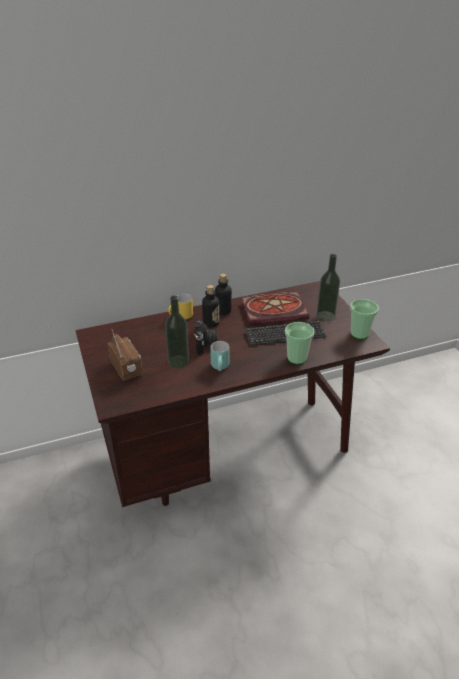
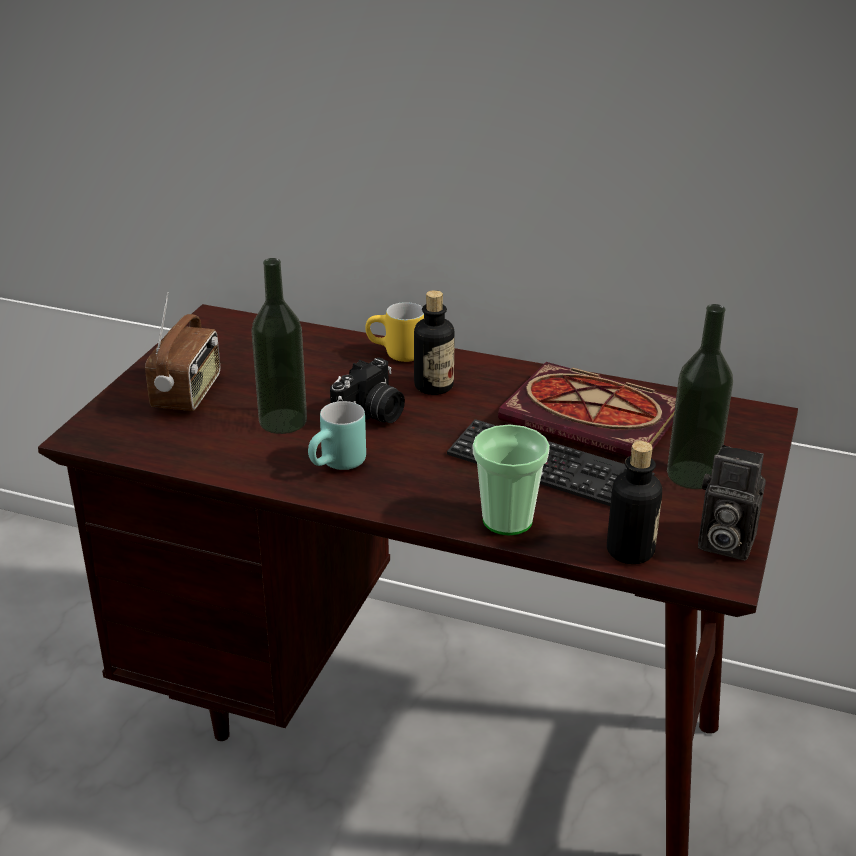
camera: 40 degrees right, 5 degrees down
(223, 311) = (487, 376): bottle -> bottle (630, 551)
(359, 333) = (722, 543): cup -> camera

